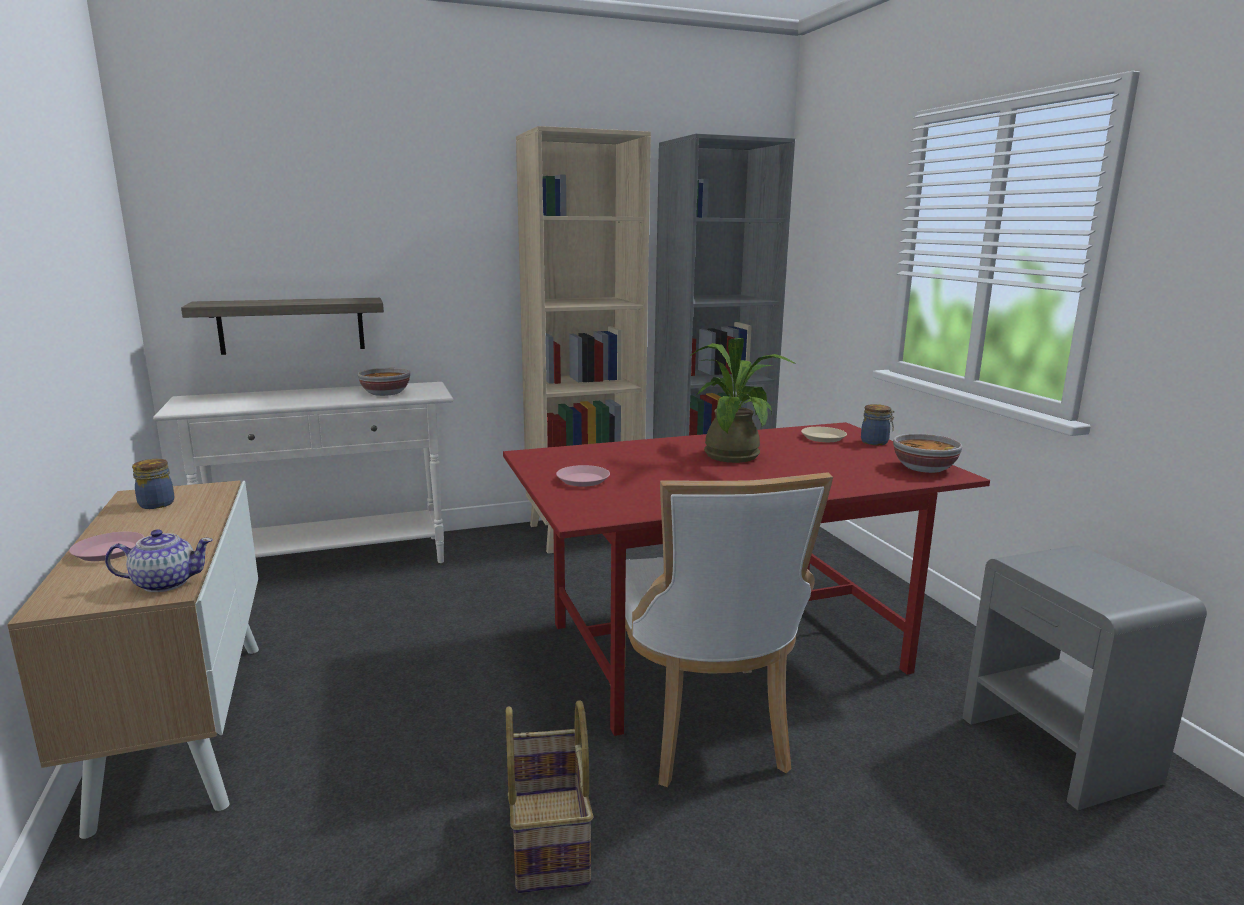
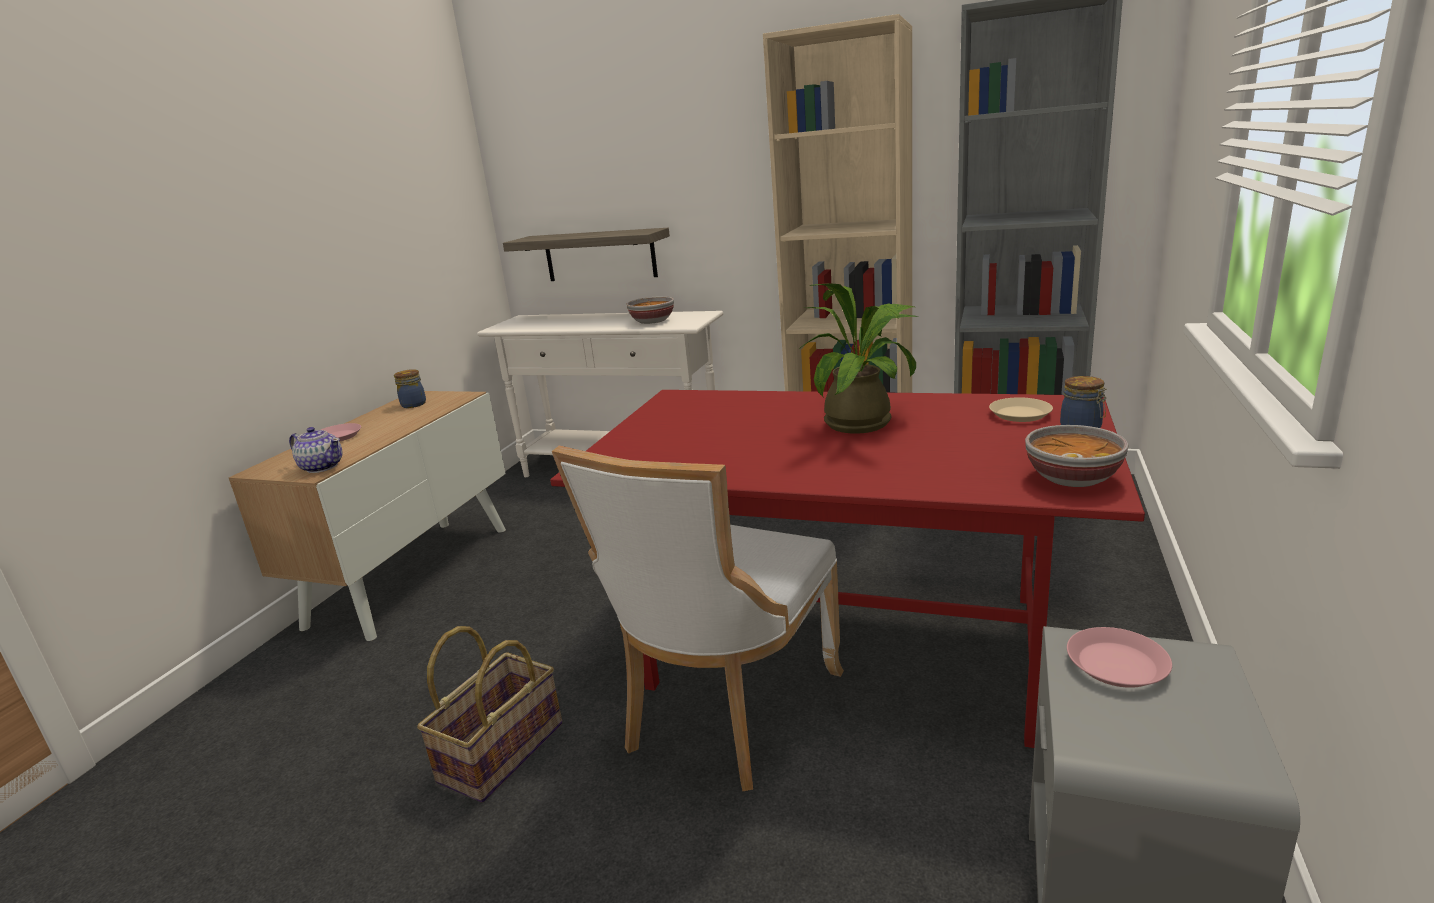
camera: 40 degrees right, 5 degrees up
(583, 480) = (665, 430): pink plate -> pink plate (1117, 664)

